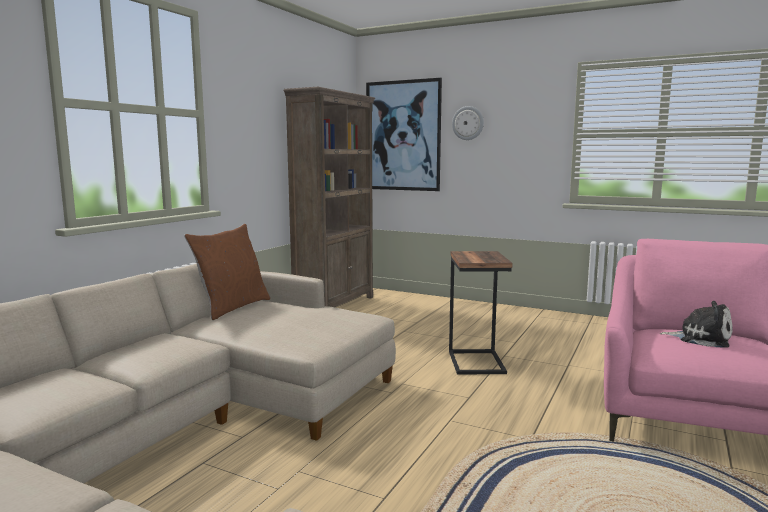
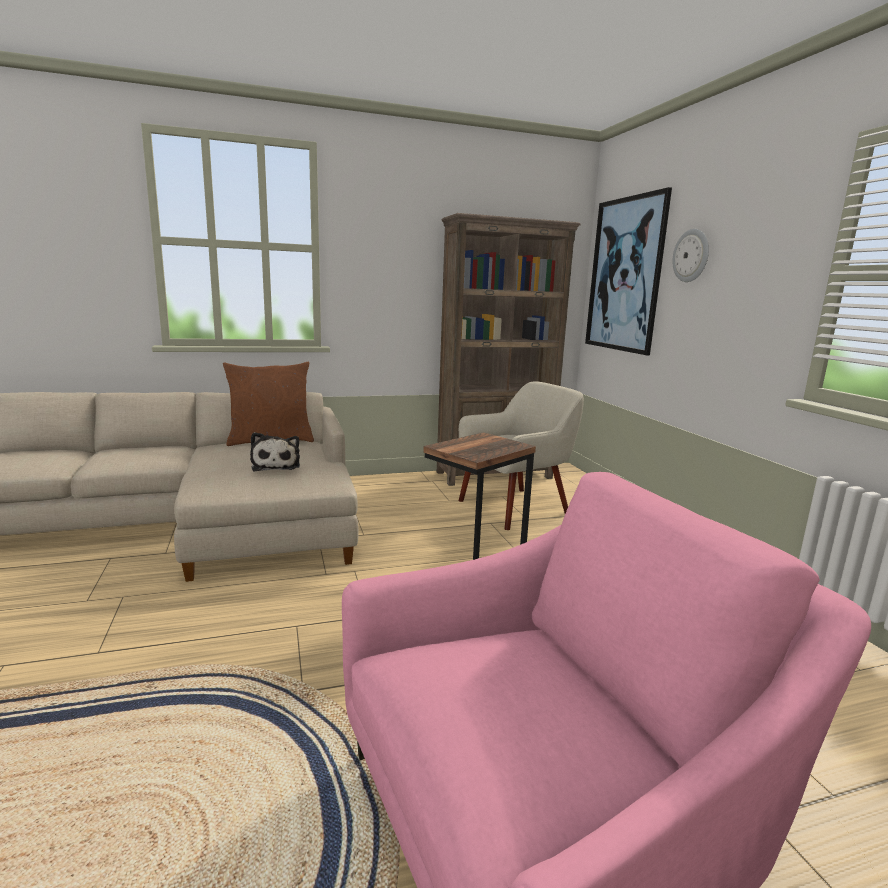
camera: 45 degrees right, 5 degrees up
(394, 318) = (515, 507): none -> beige armchair
(700, 338) = (520, 683): plush toy -> plush toy (276, 465)

